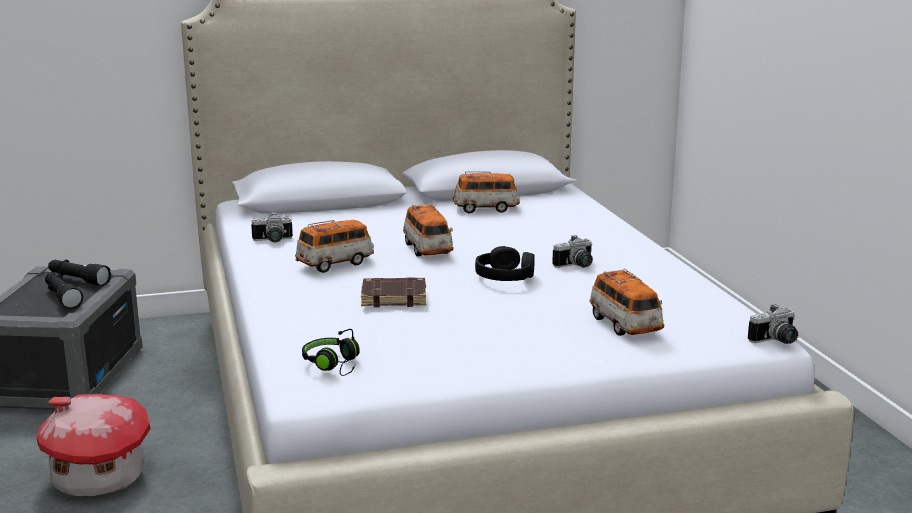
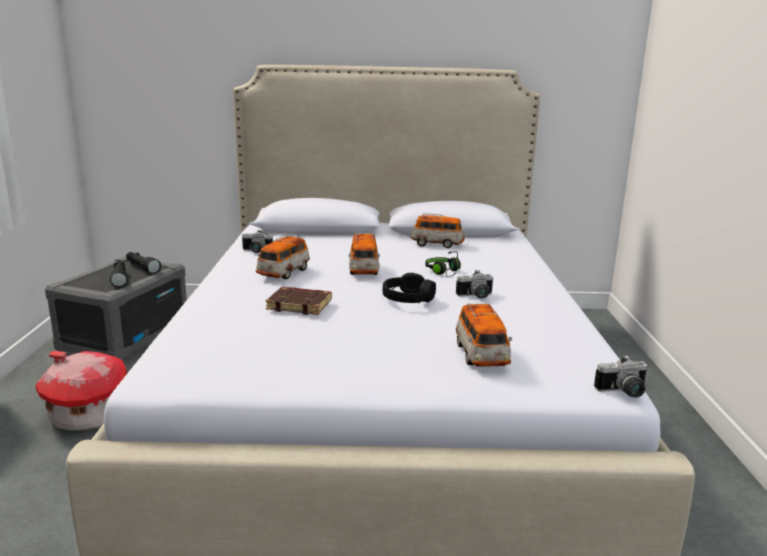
camera: 15 degrees right, 0 degrees up
(334, 365) = (195, 358): black headphones -> black headphones (444, 272)
(335, 263) = (283, 273): toy car -> toy car turned 135 degrees clockwise

